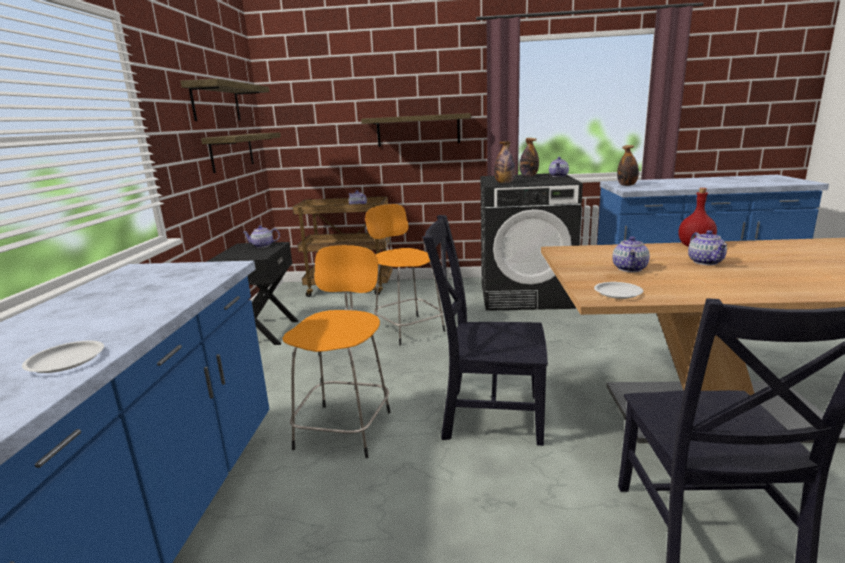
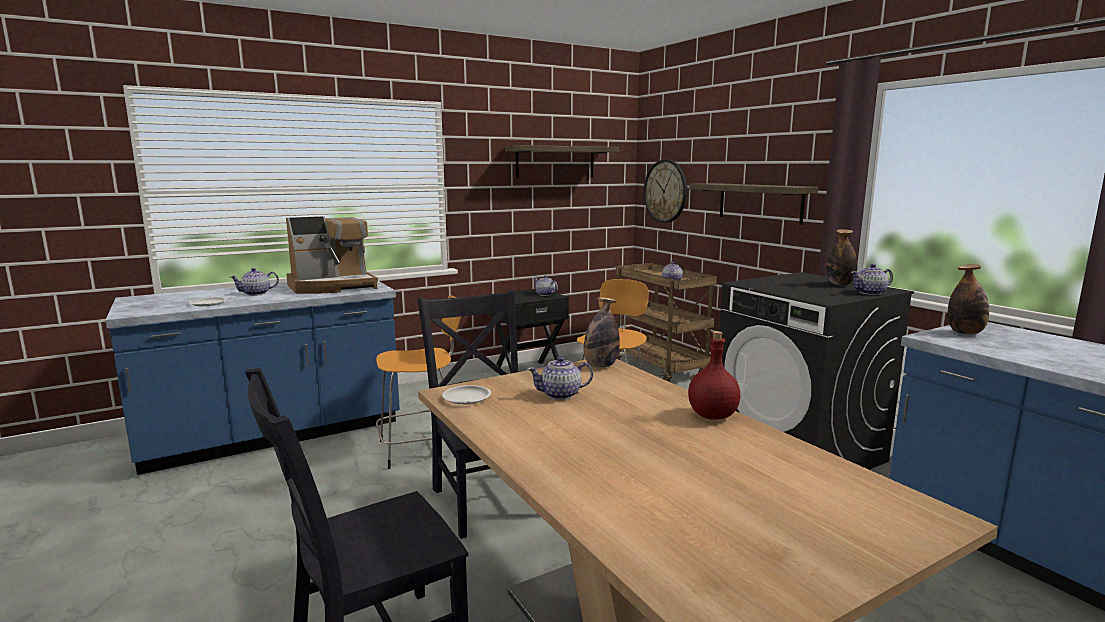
camera: 55 degrees right, 5 degrees down
(155, 282) = (333, 286): none -> coffee machine
(232, 152) = (569, 206): shelf -> none
(307, 130) = (665, 191): none -> wall clock
(504, 183) = (761, 284): bottle -> bottle (600, 366)
(705, 262) = (637, 424): teapot -> teapot (256, 293)

